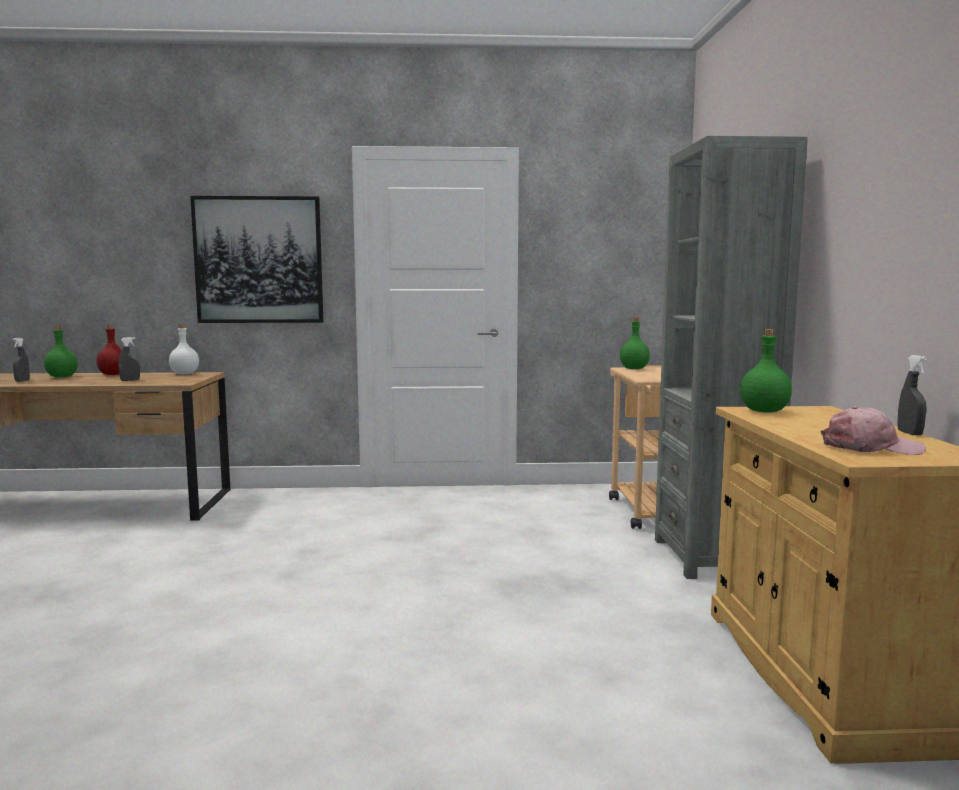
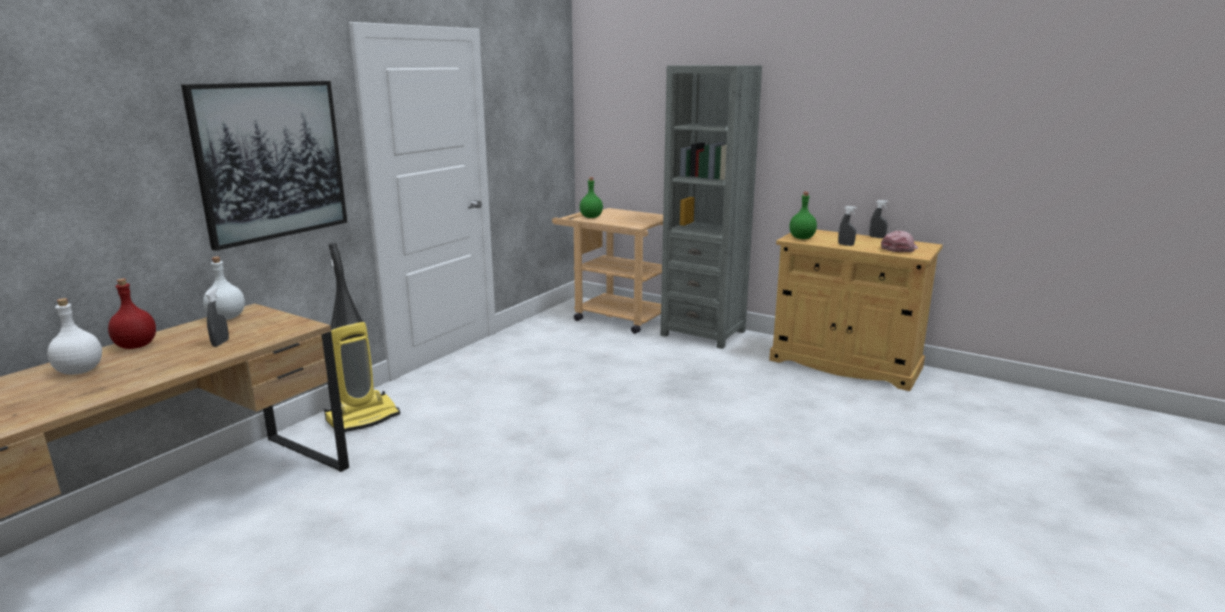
camera: 55 degrees left, 10 degrees up
(22, 381) = (64, 393): grey spray bottle -> grey spray bottle (845, 245)
(62, 377) = (81, 371): green bottle -> white bottle
(284, 499) = (363, 418): none -> vacuum cleaner

